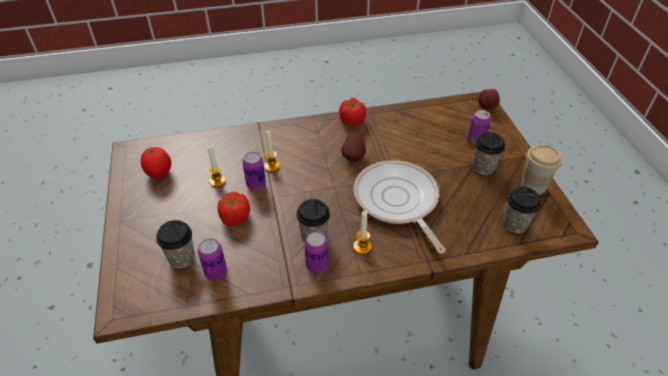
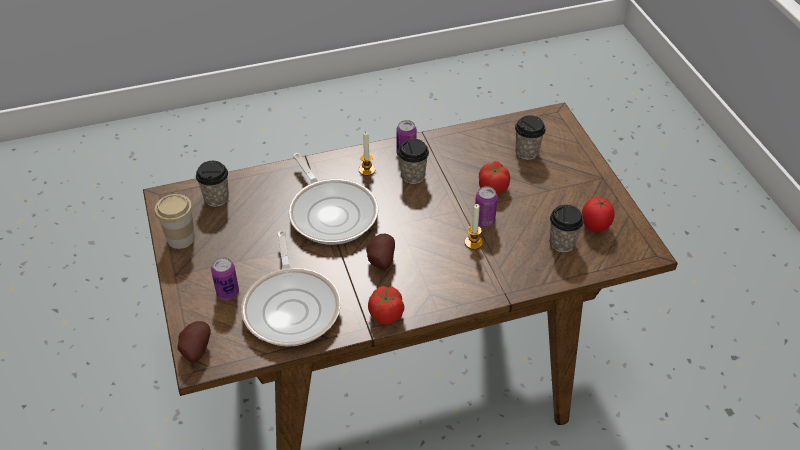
camera: 175 degrees right, 0 degrees up
(216, 272) = (492, 144): can -> none
(217, 181) = (527, 222): candle -> none
(422, 129) = (292, 307): none -> frying pan
(483, 167) = (229, 257): cup -> cup (562, 243)
(487, 108) = (195, 350): apple -> potato

